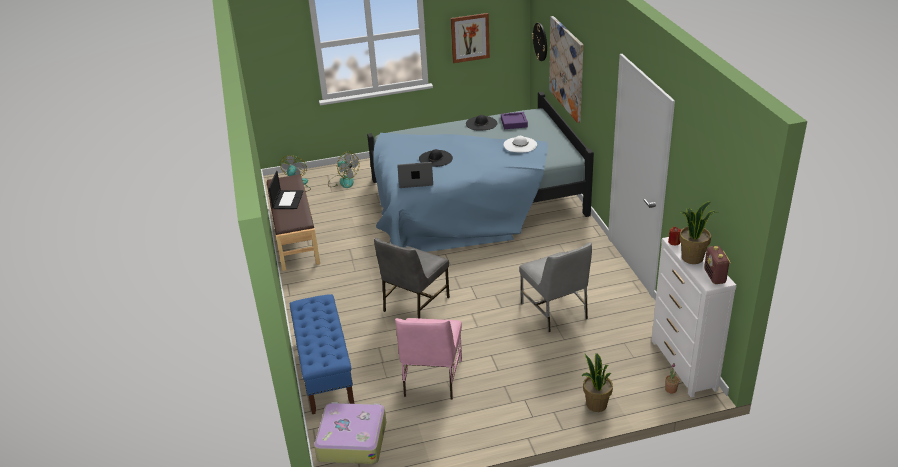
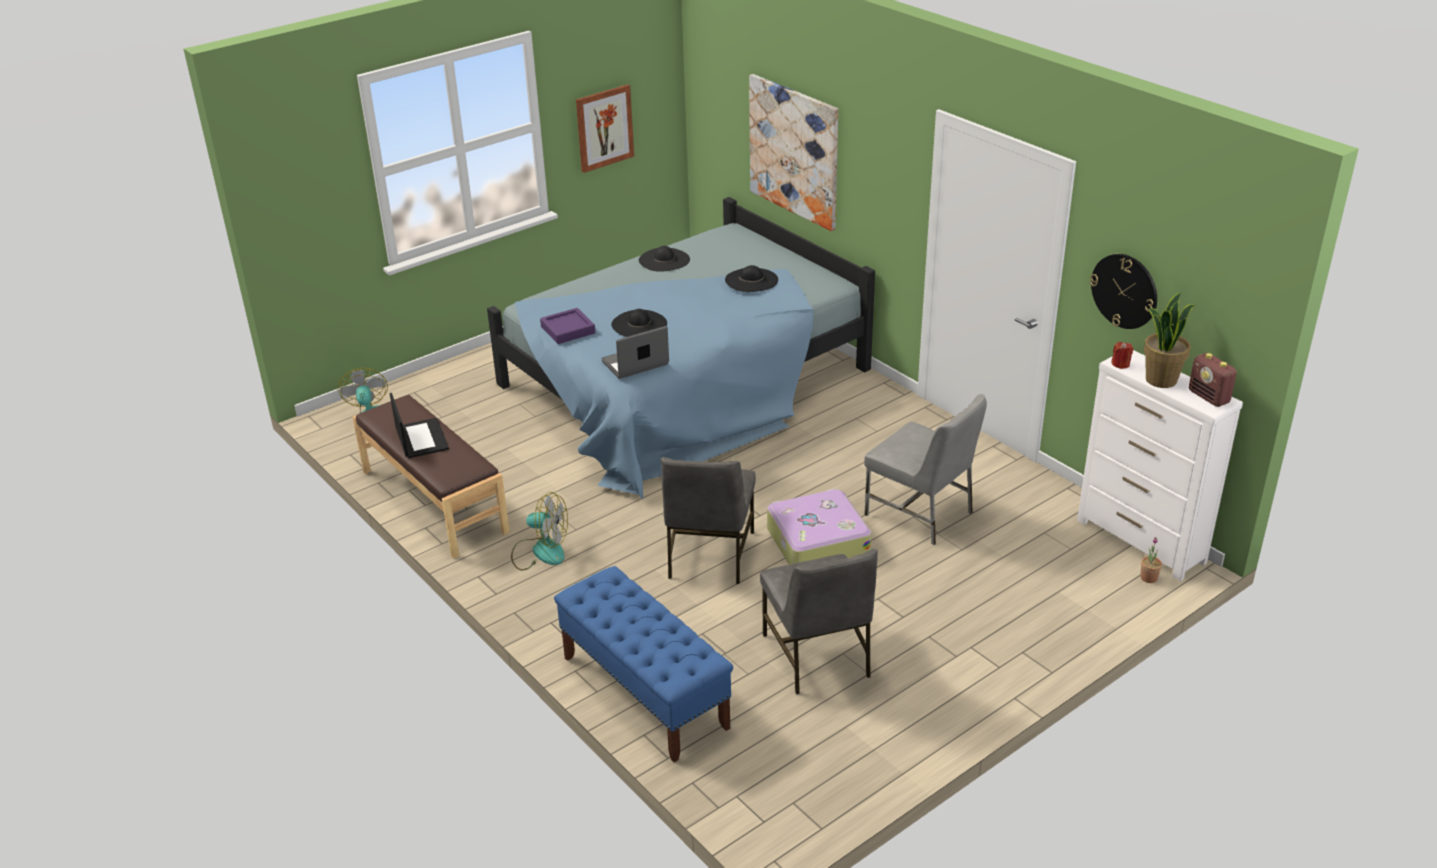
camera: 25 degrees left, 0 degrees up
(343, 181) = (449, 396): fan -> fan (540, 551)
(352, 440) = (766, 781): suitcase -> suitcase (816, 542)
(431, 379) = (817, 656): pink chair -> grey chair
(514, 123) = (713, 250): purple tray -> purple tray (568, 330)
(520, 145) = (751, 280): white hat -> black hat
(540, 41) = (718, 119): wall clock -> wall clock (1124, 291)
(596, 405) = (1070, 626): potted plant -> none

